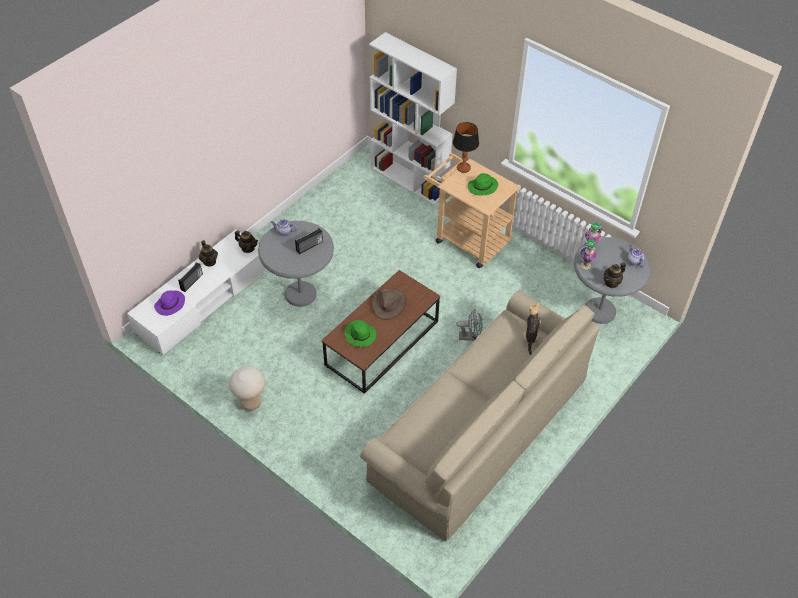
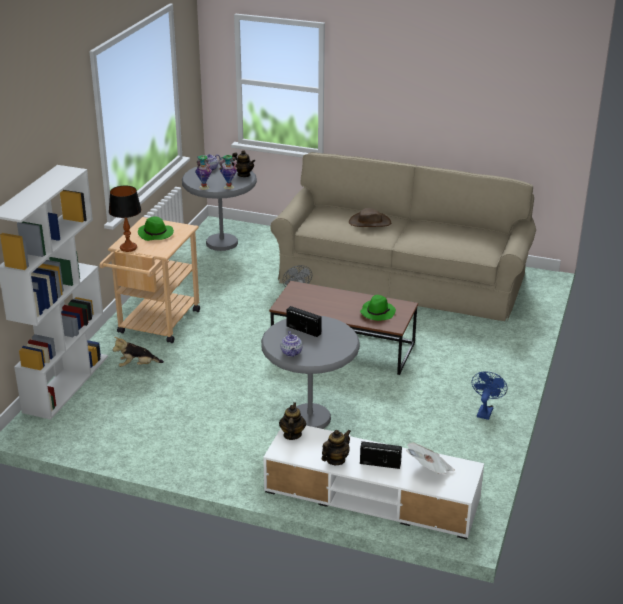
camera: 110 degrees left, 20 degrees down
(170, 305) = (429, 469): purple hat -> newspaper
(250, 403) = (485, 410): beige stool -> blue fan
(389, 304) = (323, 305): brown hat -> brown hat (370, 222)
(531, 336) = (323, 213): plush toy -> plush toy (137, 366)

